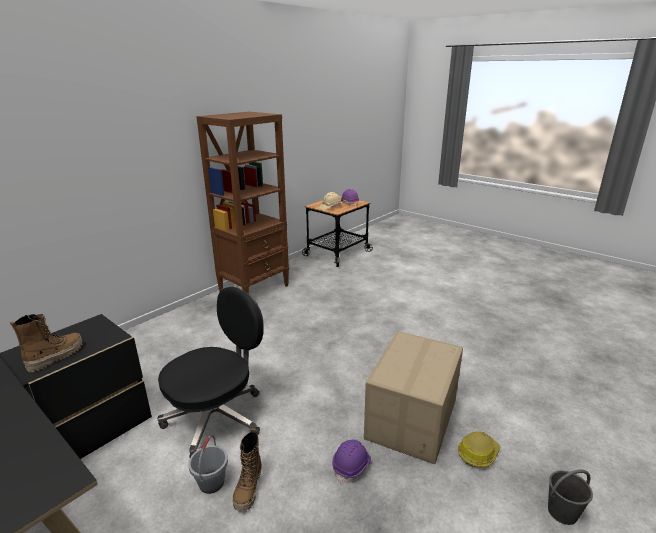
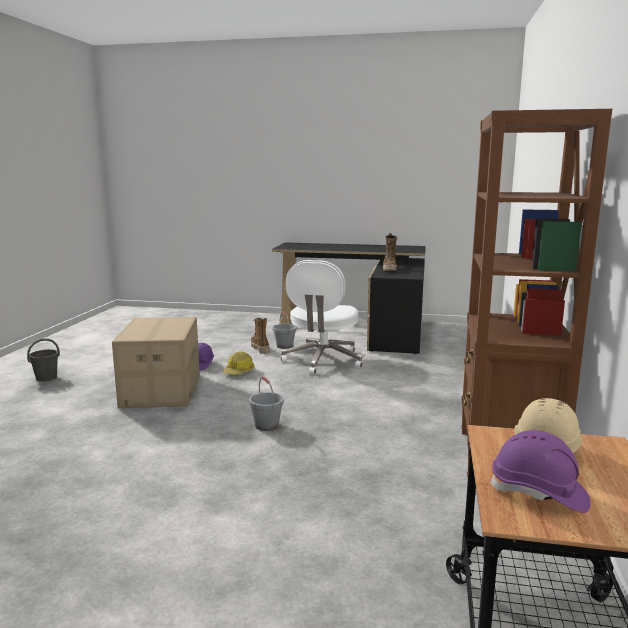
camera: 150 degrees right, 10 degrees down
(217, 417) = (322, 361): black office chair -> white office chair
(346, 343) = (267, 425): none -> grey bucket
(478, 454) = (101, 386): hard hat -> hard hat (239, 371)

